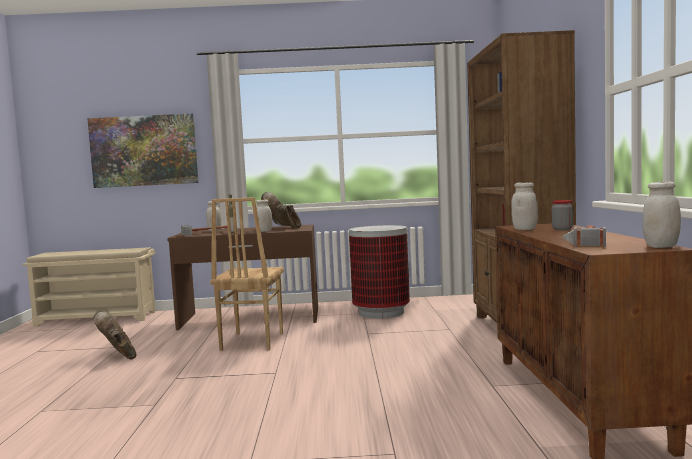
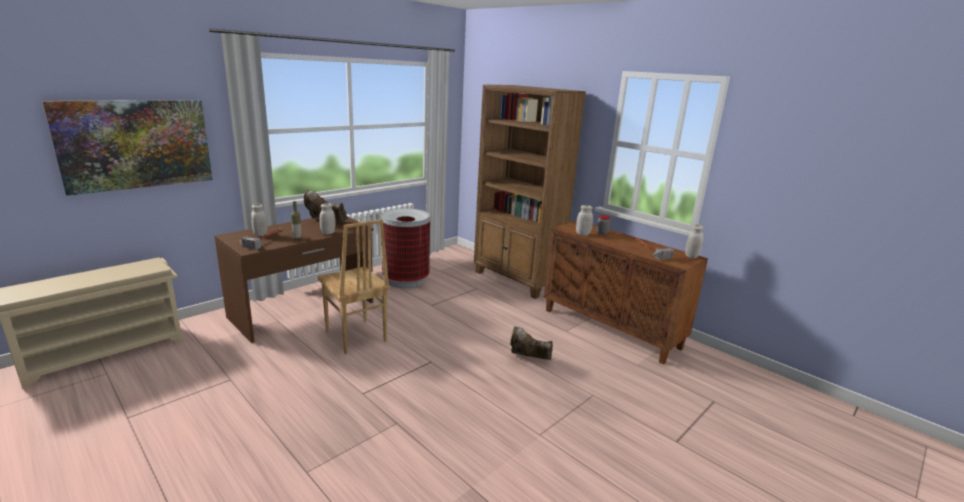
camera: 45 degrees left, 15 degrees up
(119, 355) = (251, 389): brown boot -> brown boot (528, 359)

